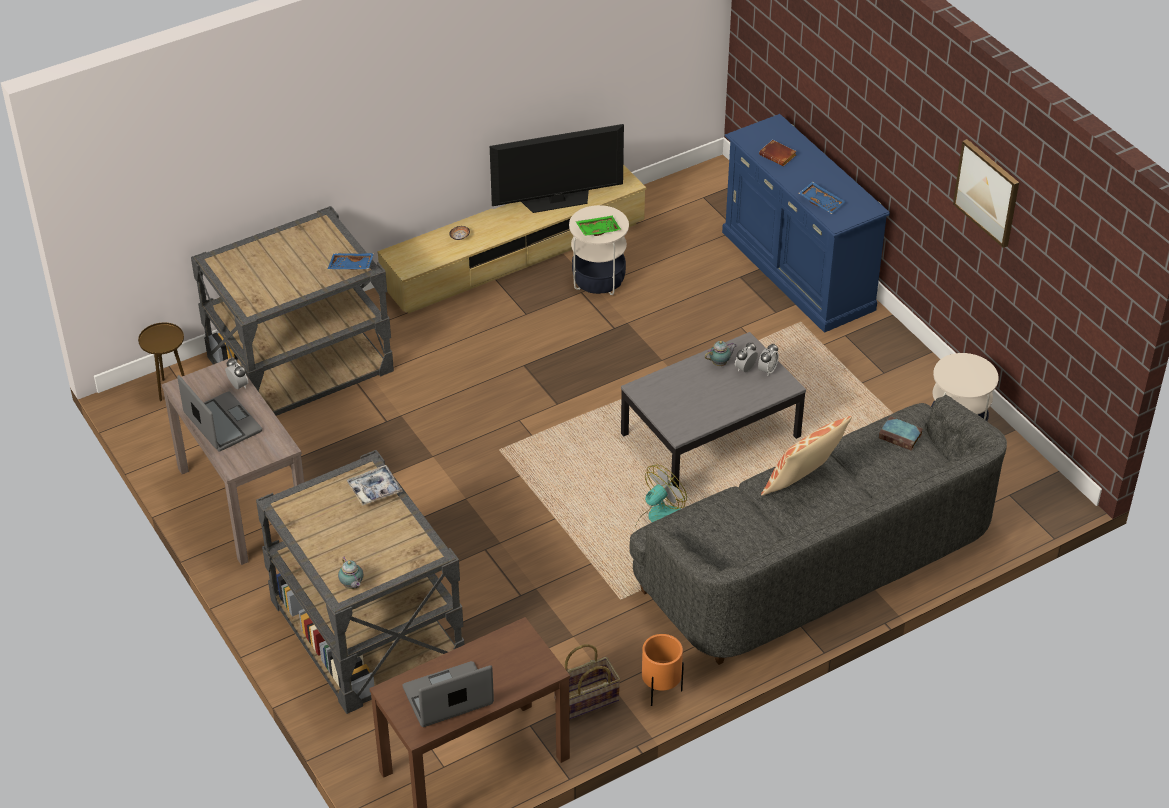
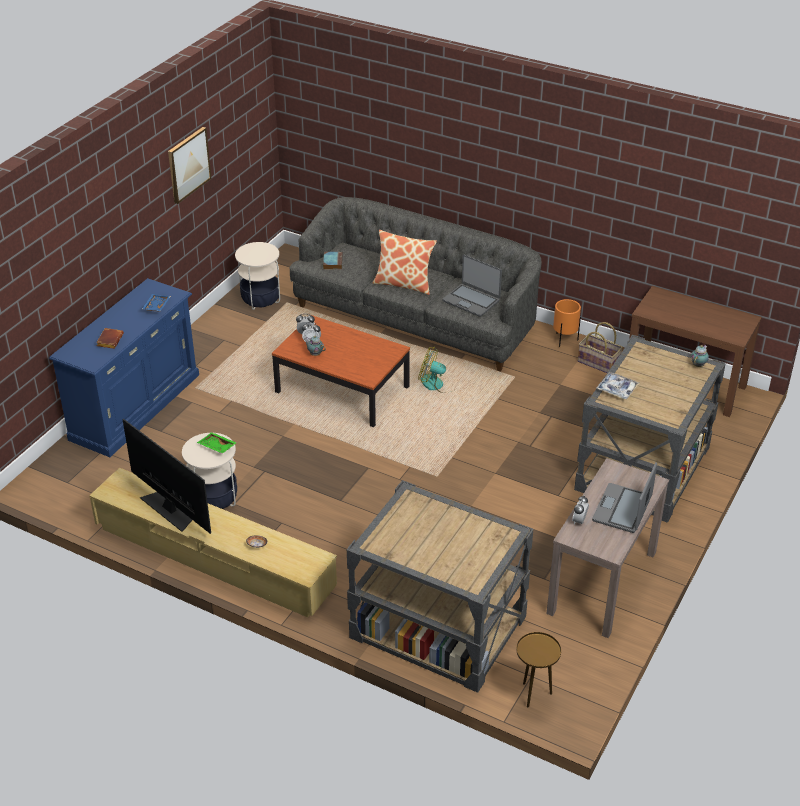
camera: 120 degrees left, 5 degrees down
(351, 266) = (413, 501): blue tray -> none
(448, 697) = (715, 318): laptop -> laptop (471, 300)
(710, 436) = (342, 389): grey coffee table -> brown coffee table

